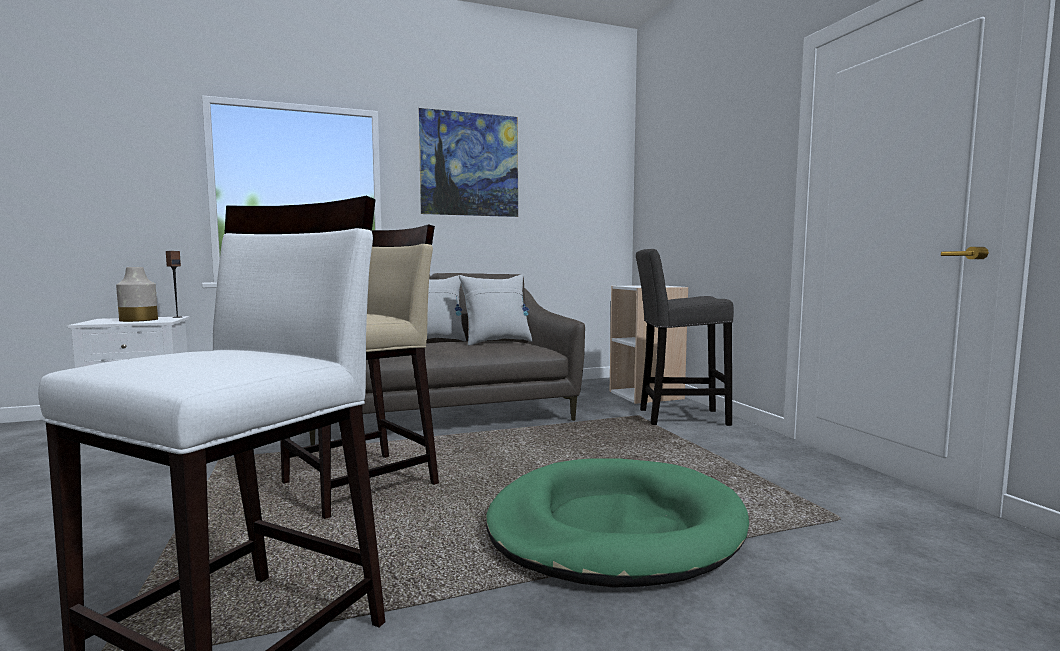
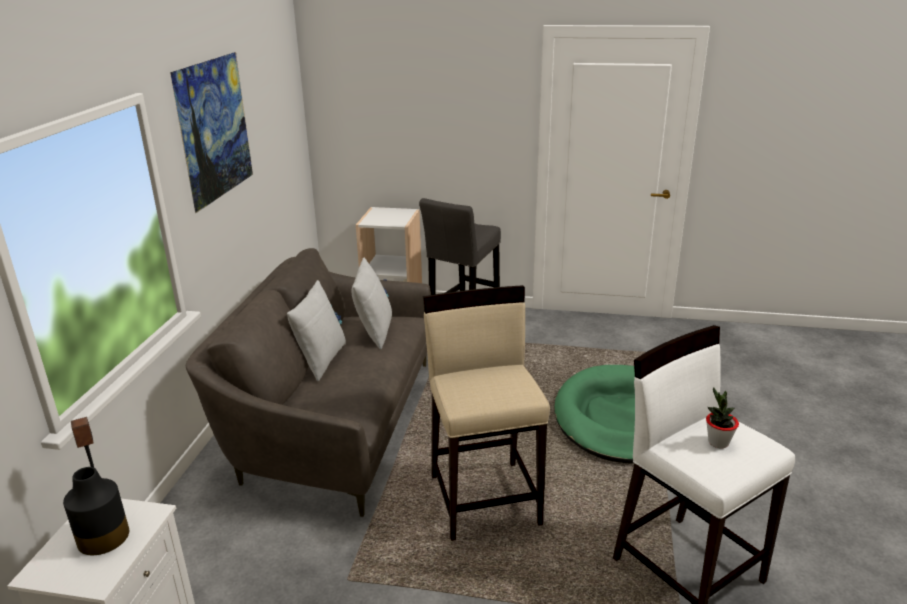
camera: 60 degrees left, 20 degrees up
(138, 320) = (104, 537): beige vase -> black vase
(211, 355) = (718, 442): none -> potted plant

